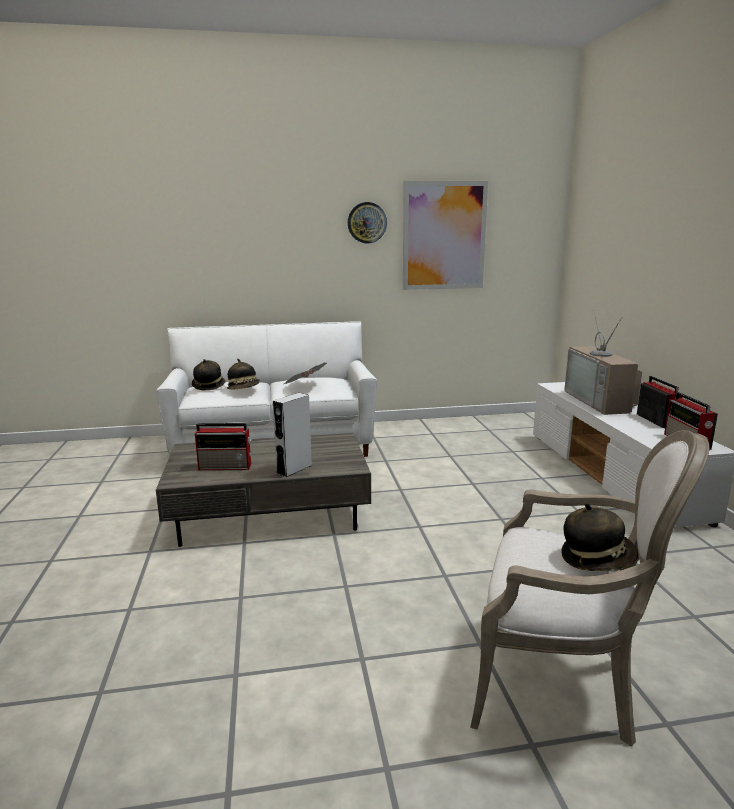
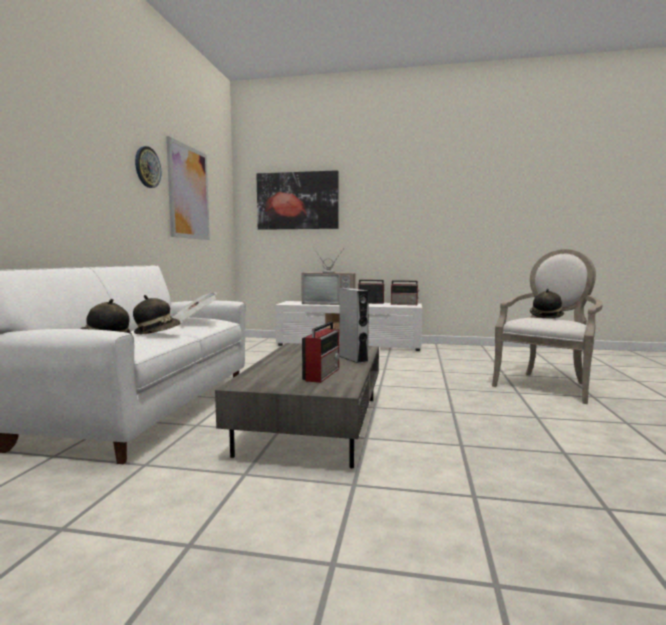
camera: 70 degrees left, 10 degrees down
(618, 230) = (297, 201): none -> picture

